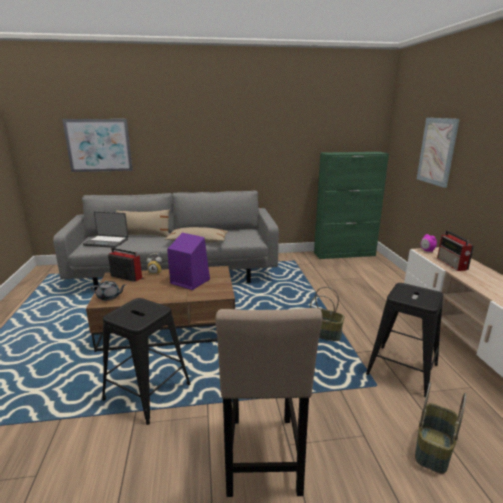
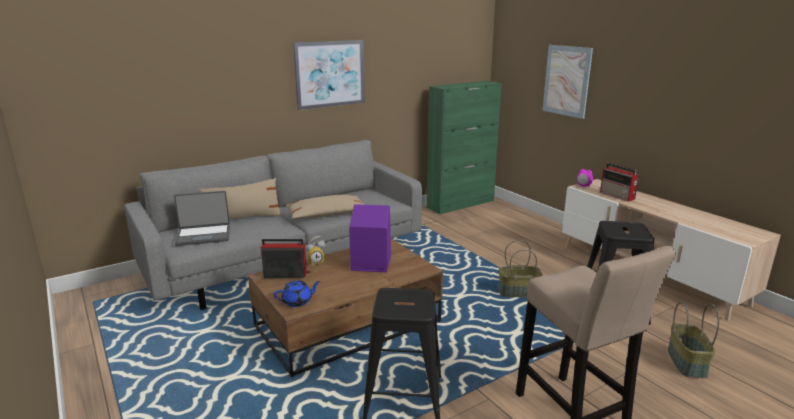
camera: 25 degrees left, 0 degrees up
(99, 145) = (152, 97): picture -> picture (330, 74)
(109, 297) = (297, 301): grey teapot -> blue teapot

